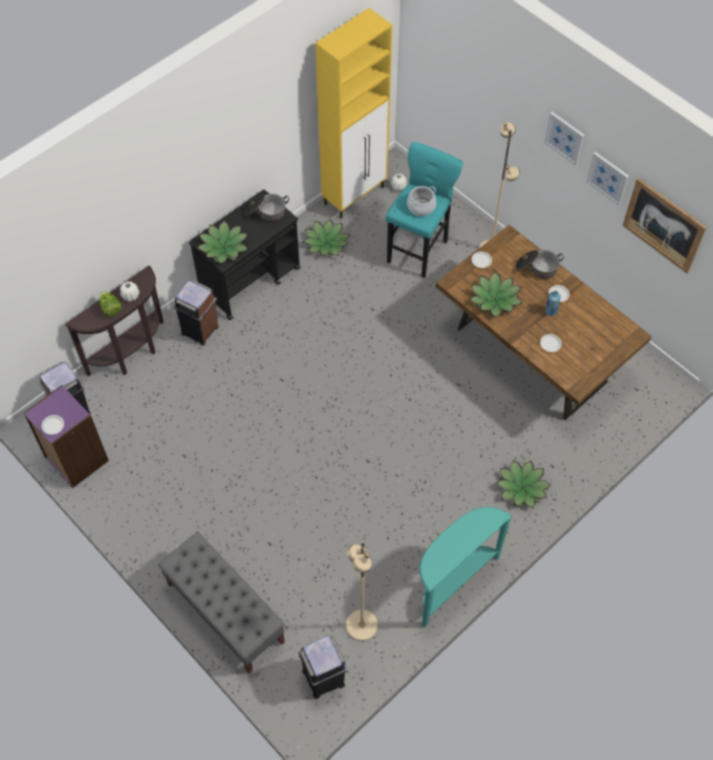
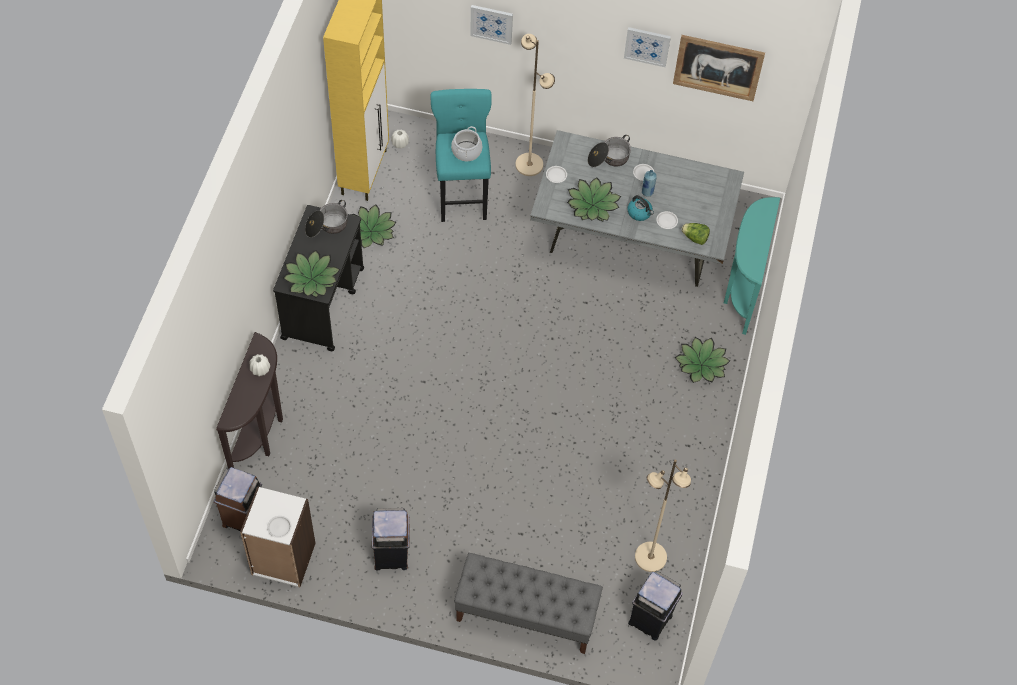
camera: 35 degrees left, 0 degrees up
(76, 459) = (283, 559): purple bookcase -> white bookcase
(110, 309) = (250, 391): lettuce -> lettuce (695, 238)
(200, 330) = (311, 376): brown trash can -> brown trash can (392, 555)
(452, 582) = (699, 478): turquoise console table -> turquoise console table (741, 290)
(530, 355) = (629, 244): brown dining table -> grey dining table
(531, 325) = (640, 213): none -> kettle
(565, 137) = (589, 26): picture -> picture (491, 23)

